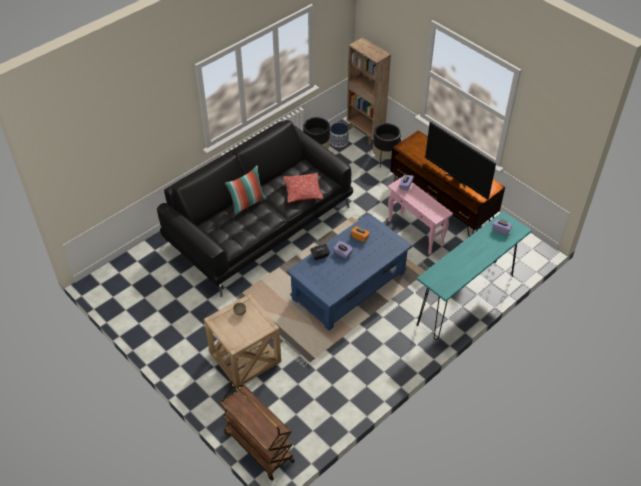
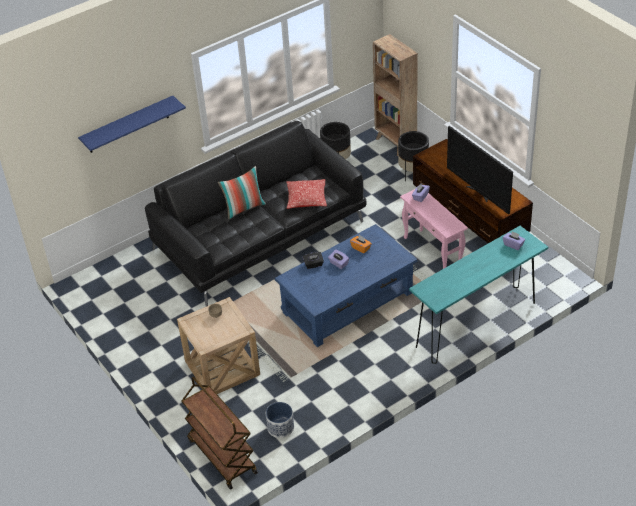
camera: 10 degrees right, 5 degrees down
(139, 135) = (128, 125): none -> blue shelf
(338, 141) = (363, 151): planter -> planter (280, 427)

